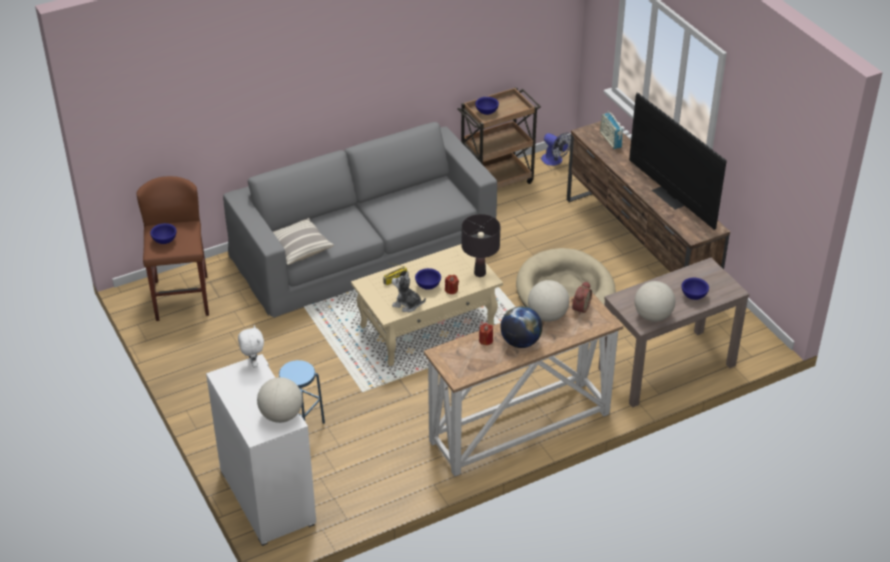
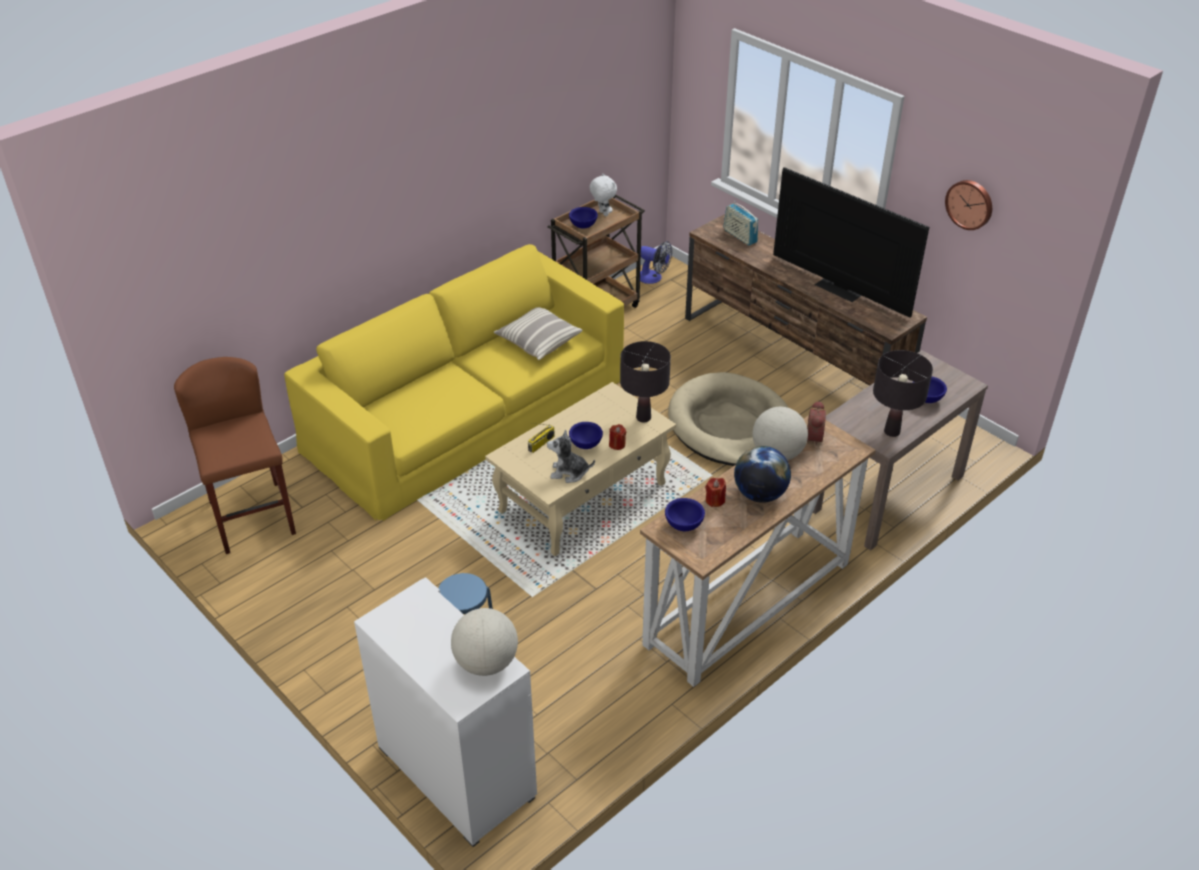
camera: 15 degrees left, 0 degrees up
(165, 241) = (225, 445): blue bowl -> blue bowl (684, 525)
(253, 363) = (417, 593): white plush toy -> white plush toy (602, 213)
(298, 248) = (400, 426): pillow -> pillow (538, 342)
(363, 247) = (467, 412): grey sofa -> yellow sofa
(652, 316) = (891, 432): globe -> black table lamp
(764, 147) = (970, 204): none -> wall clock

